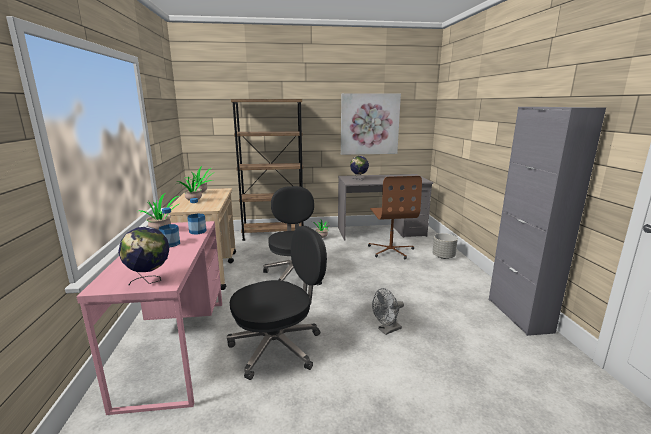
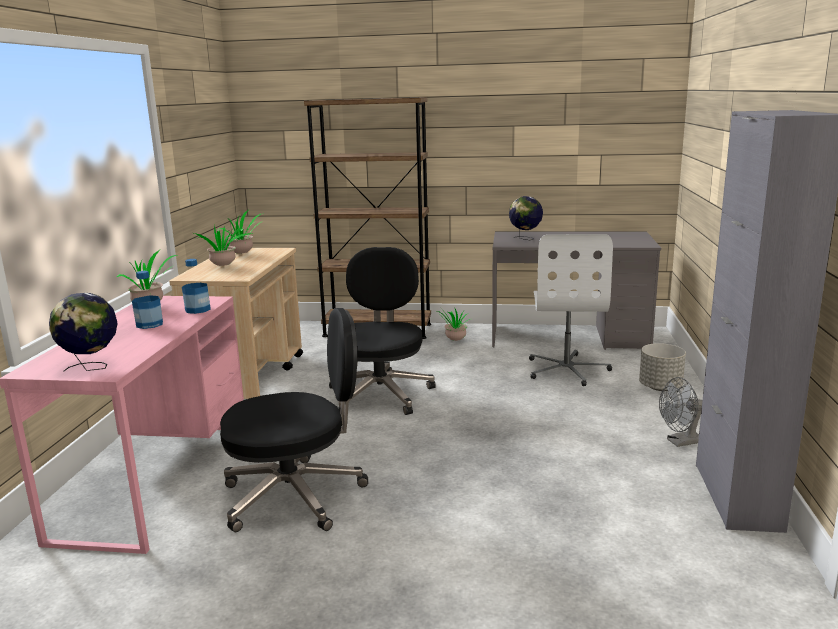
camera: 15 degrees right, 0 degrees up
(369, 124) = (553, 138): picture -> none
(387, 330) = (479, 492): grey fan -> grey fan (680, 442)
(391, 250) = (567, 369): brown office chair -> white office chair

